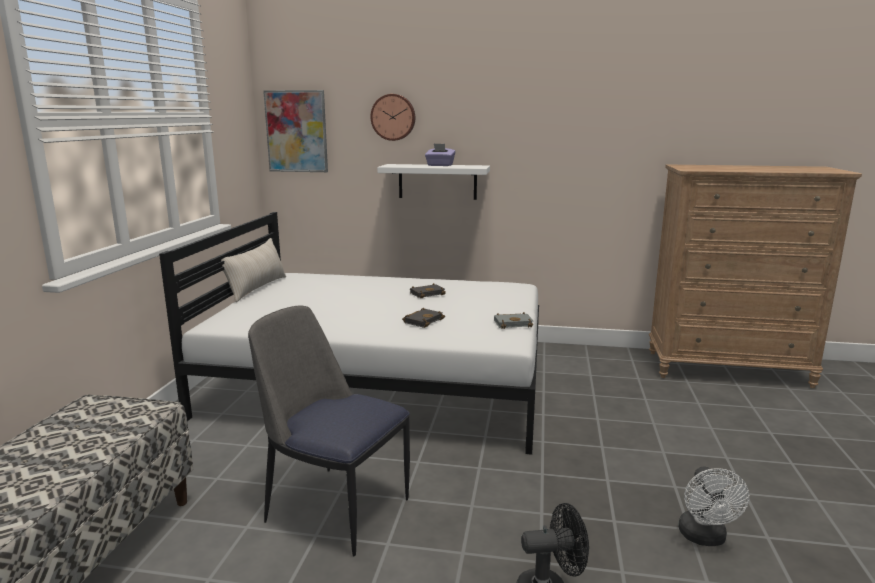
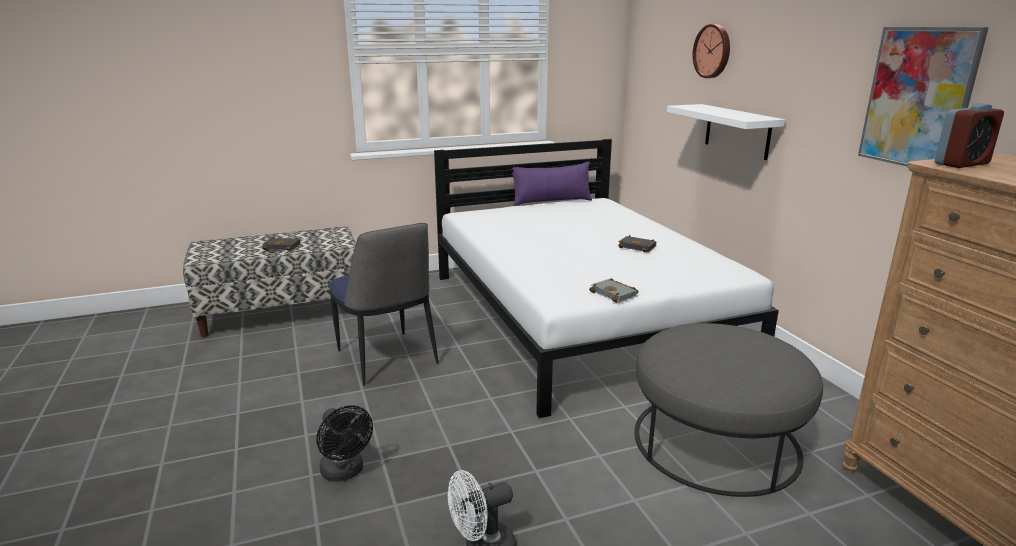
camera: 60 degrees right, 5 degrees up
(256, 288) = (551, 201): beige pillow -> purple pillow
(296, 131) = (648, 62): picture -> picture (918, 98)
(335, 508) = (387, 359): chair -> chair turned 150 degrees clockwise
(423, 320) = (563, 261): black book -> black book (283, 246)
(440, 165) = (730, 112): purple tissue box -> none
(610, 400) = (715, 441): none -> grey ottoman
(694, 168) = (961, 164): none -> alarm clock

